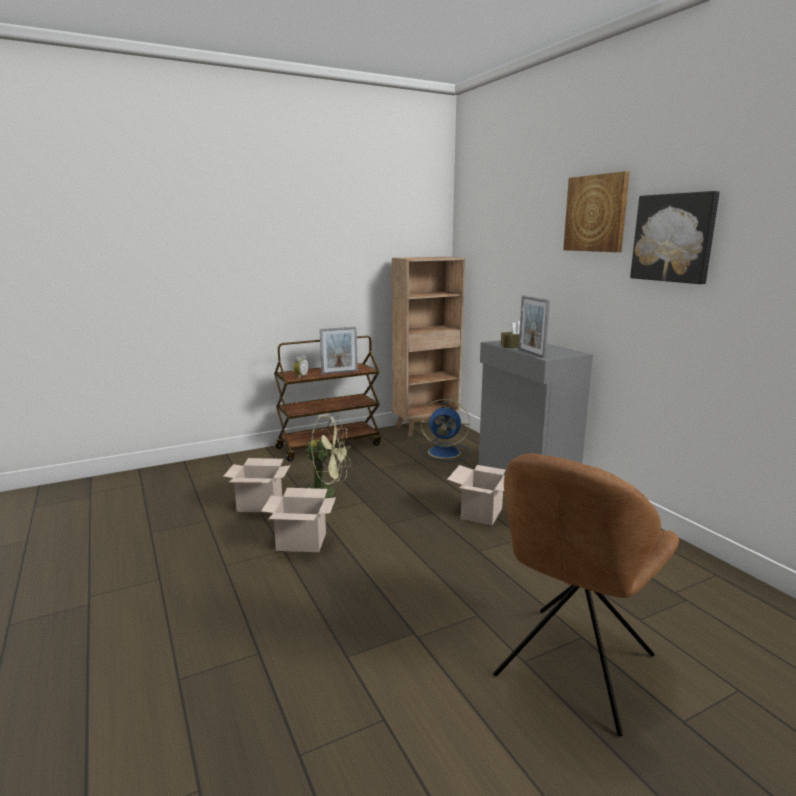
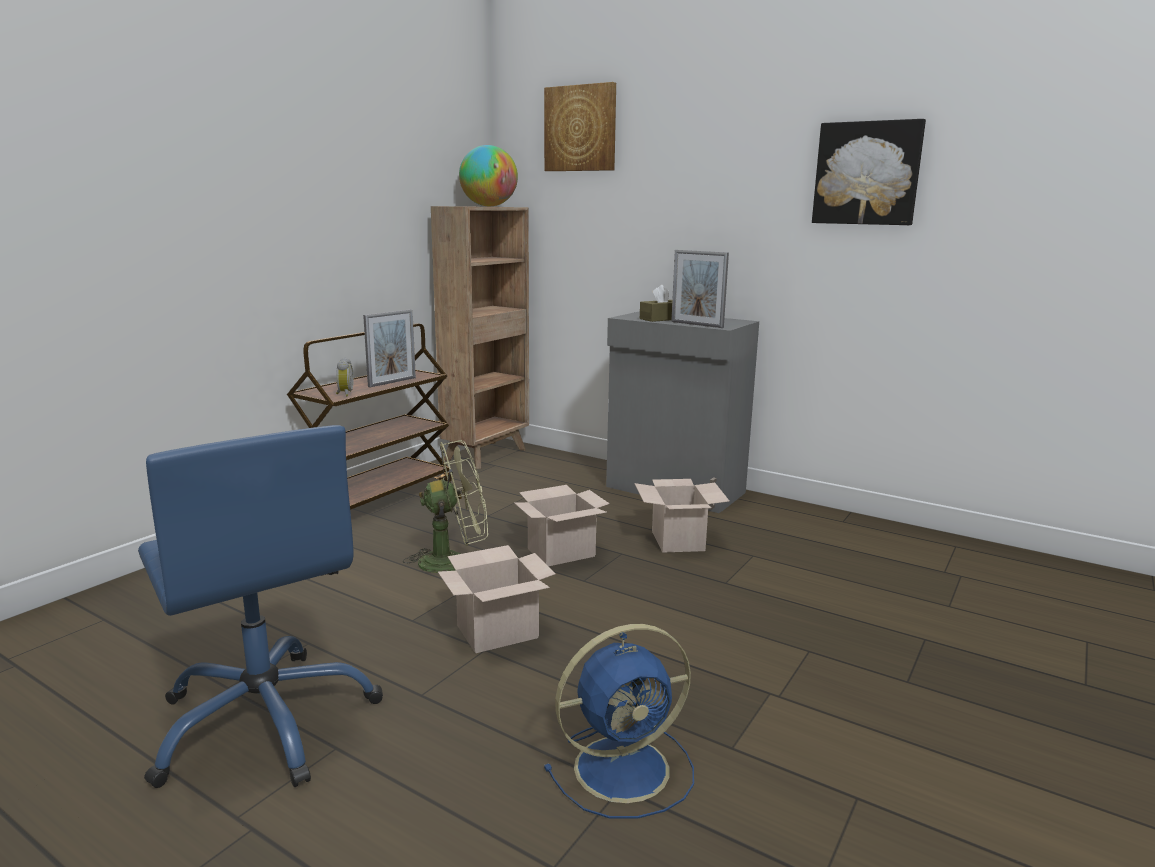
camera: 30 degrees left, 0 degrees up
(147, 554) = (266, 720): none -> blue office chair
(261, 504) = (371, 599): cardboard box -> cardboard box (562, 552)
(434, 257) = (489, 206): none -> globe
(446, 452) = (549, 480): blue fan -> blue fan (626, 767)
(572, 669) = (955, 673): brown chair -> none
(596, 213) = (752, 145): picture -> picture (581, 128)

